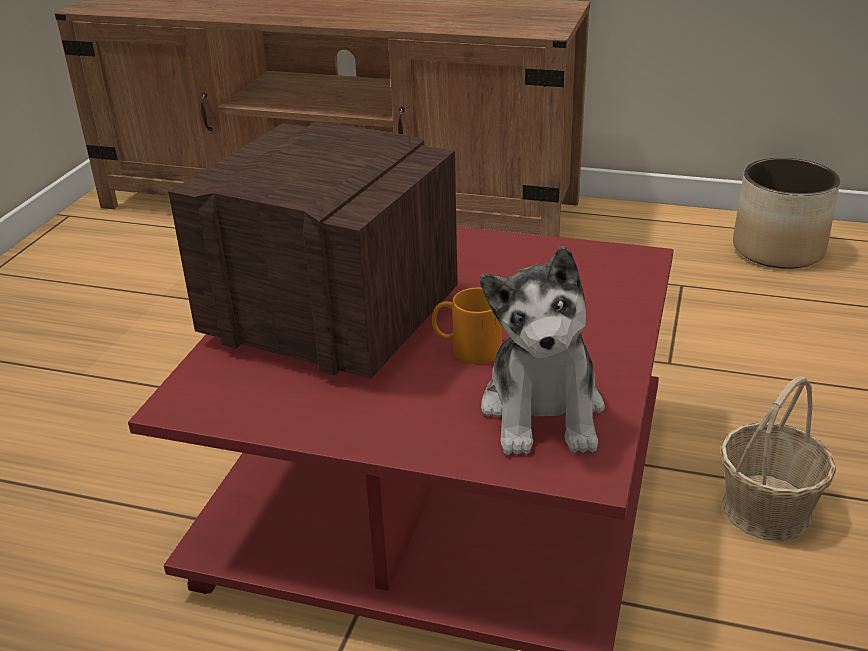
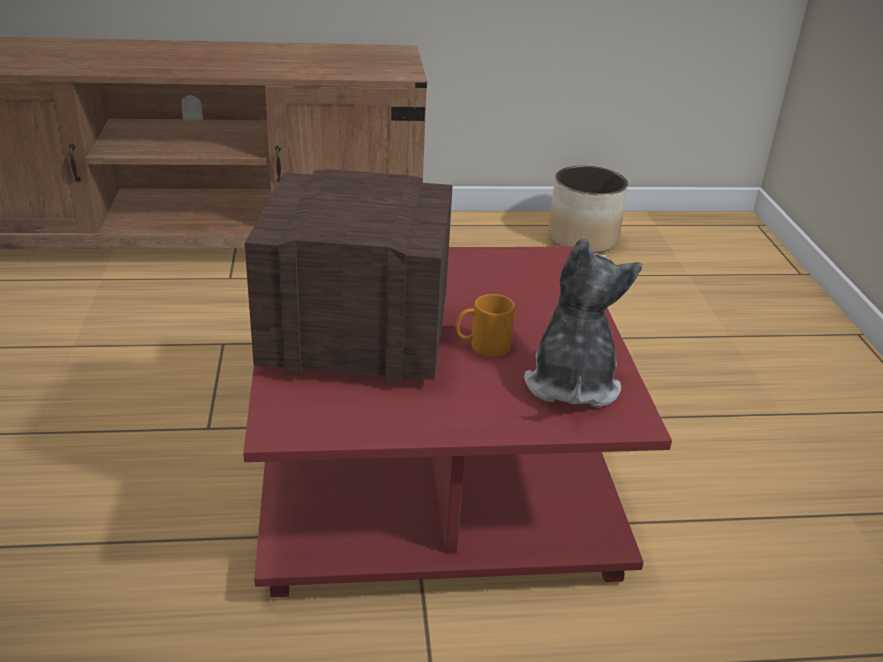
camera: 25 degrees left, 0 degrees up
(543, 411) = (571, 383): plush toy -> plush toy turned 150 degrees counterclockwise
(767, 509) = (673, 435): basket -> none

